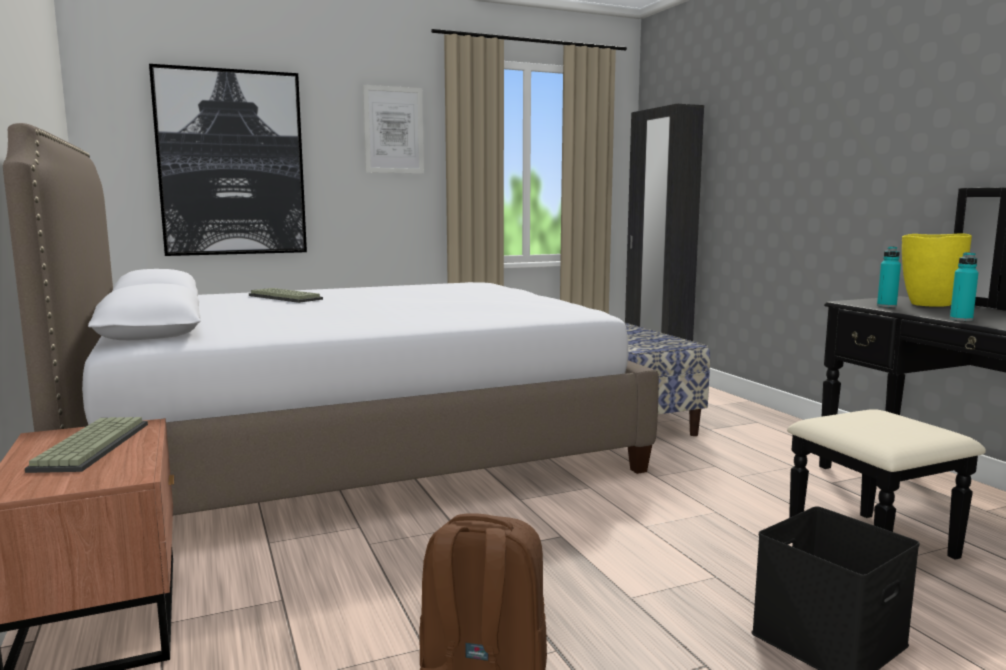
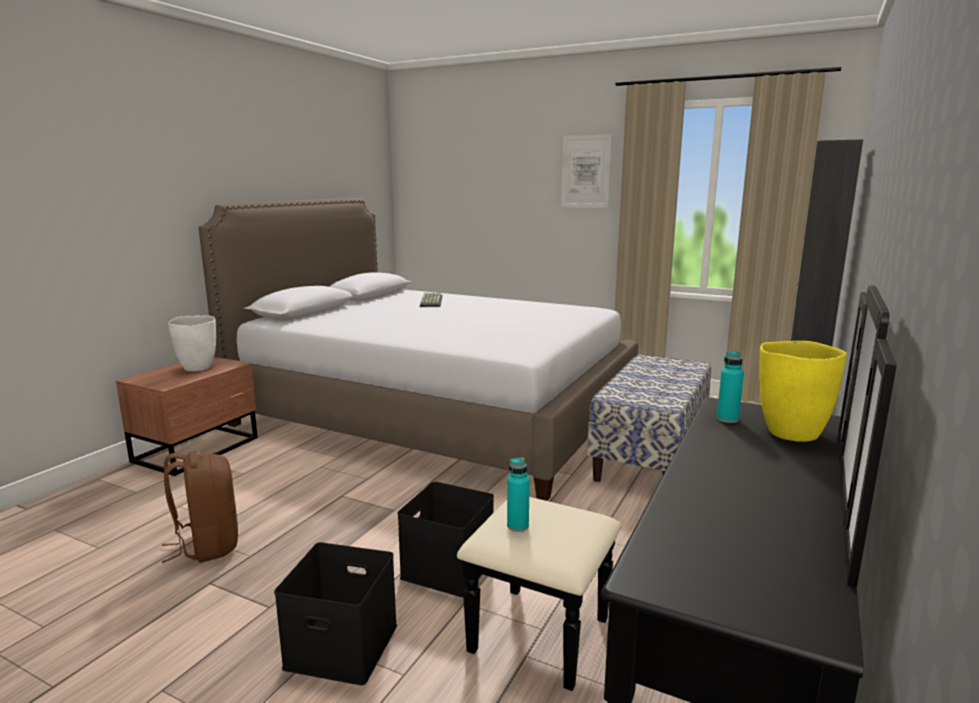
camera: 50 degrees right, 5 degrees up
(90, 446) = (198, 368): keyboard -> white vase
(232, 163) = (473, 200): picture -> none
(725, 546) = (448, 569): none -> black storage box
(961, 319) = (695, 455): turquoise bottle -> turquoise bottle (517, 526)

